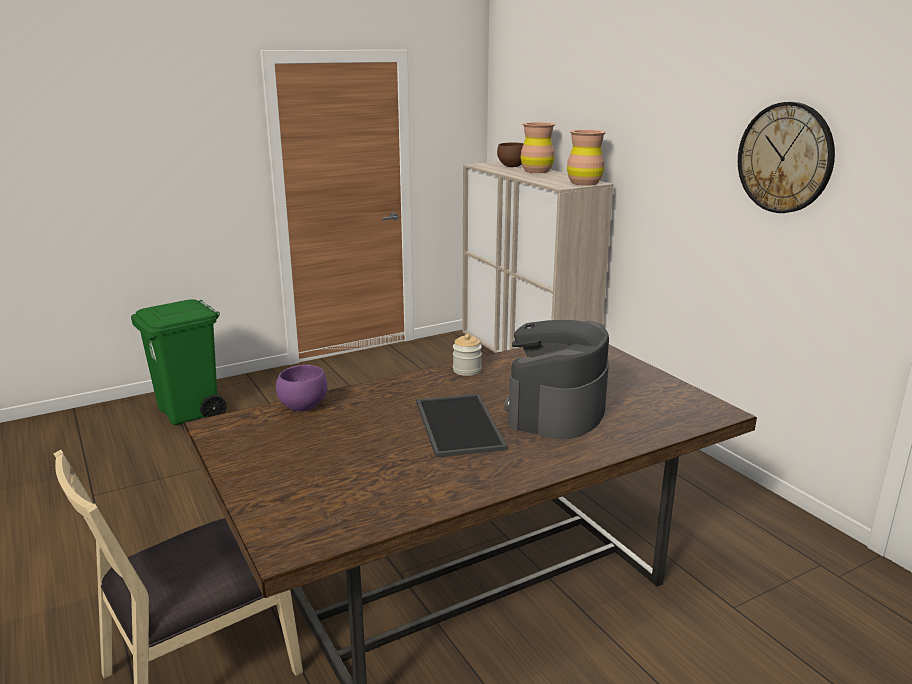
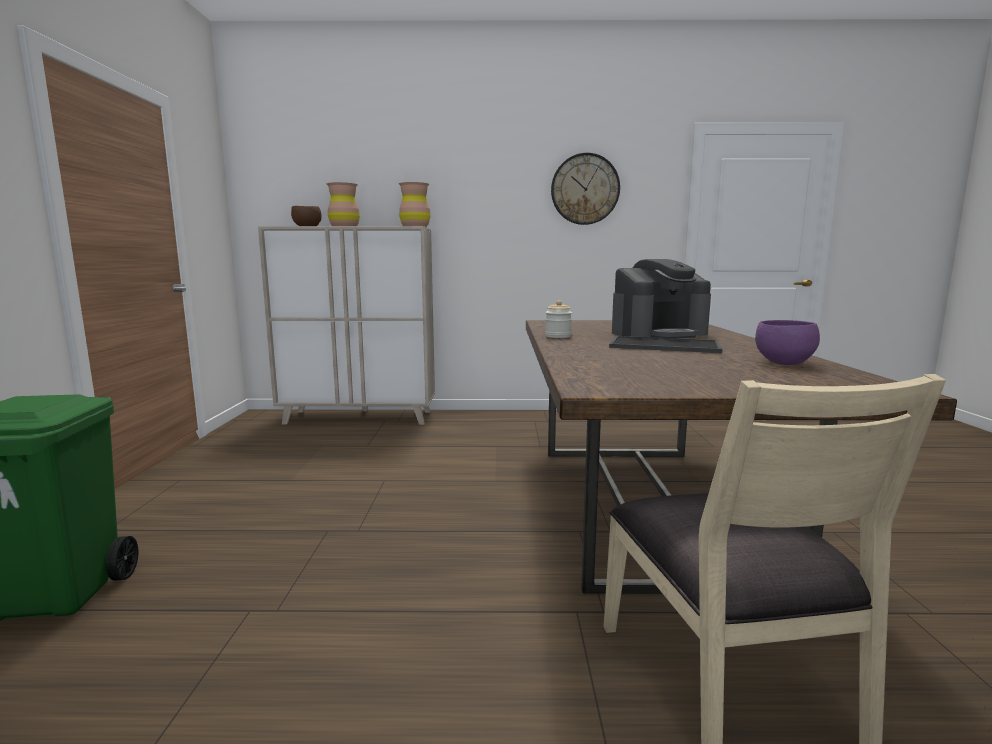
camera: 60 degrees left, 10 degrees down
(302, 406) = (576, 366): purple bowl -> purple bowl (784, 363)
(556, 411) = (658, 333): coffee machine -> coffee machine turned 75 degrees counterclockwise

